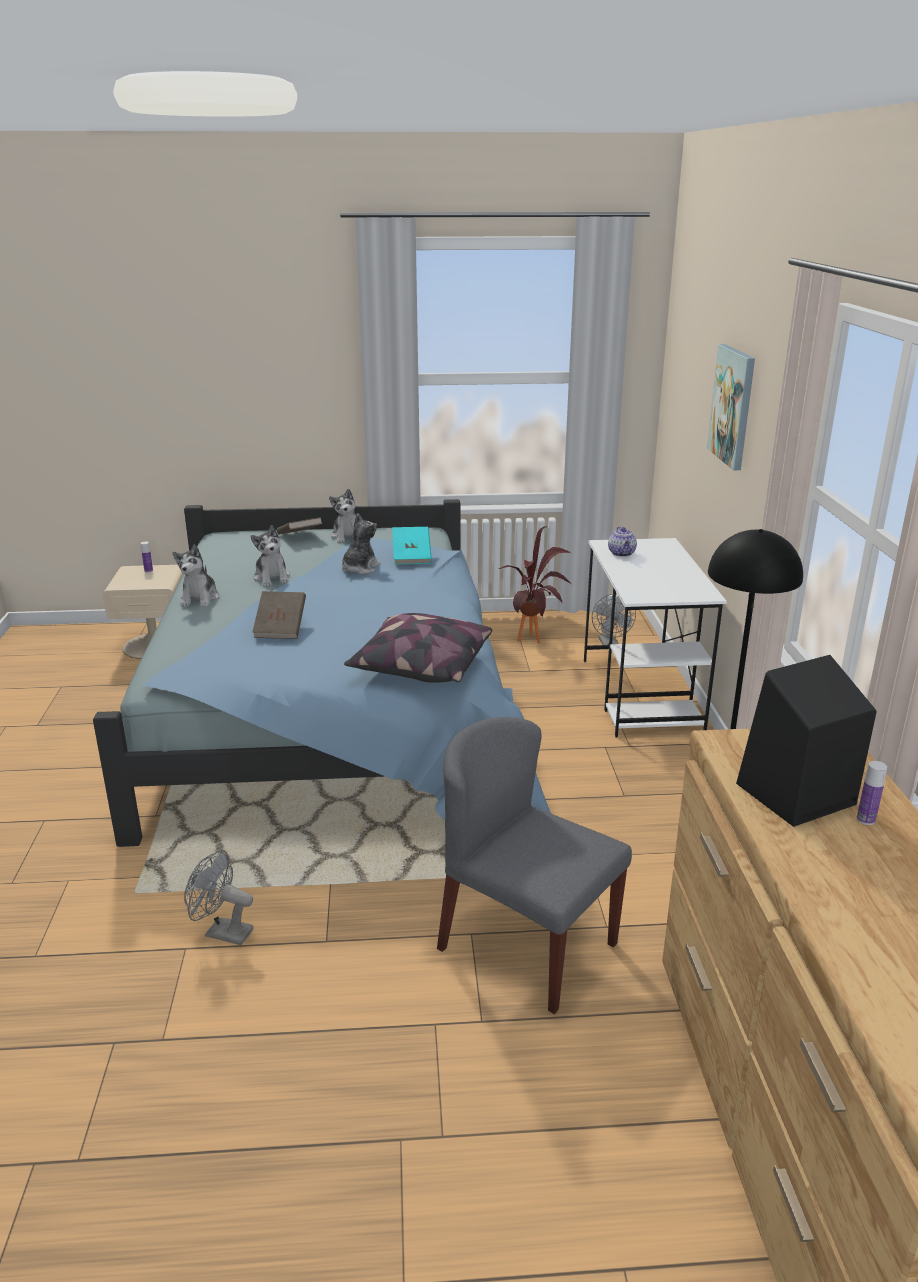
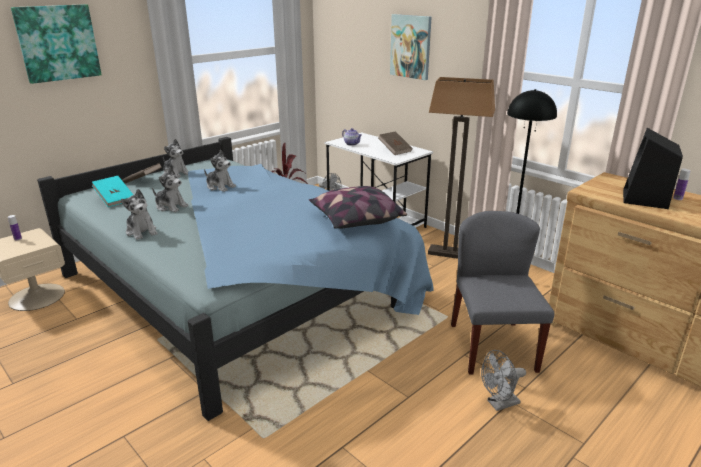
camera: 40 degrees left, 0 degrees up
(222, 932) = (349, 426): grey fan -> grey fan (499, 404)
(242, 342) = (58, 43): none -> picture
(281, 628) = (239, 228): brown book -> brown book (395, 150)
(359, 568) = (220, 186): plush toy -> plush toy turned 135 degrees clockwise
(412, 557) = (241, 173): turquoise book -> turquoise book (115, 199)
(526, 945) = (492, 346): grey chair -> grey chair turned 90 degrees clockwise
(680, 788) = (450, 253): none -> floor lamp

